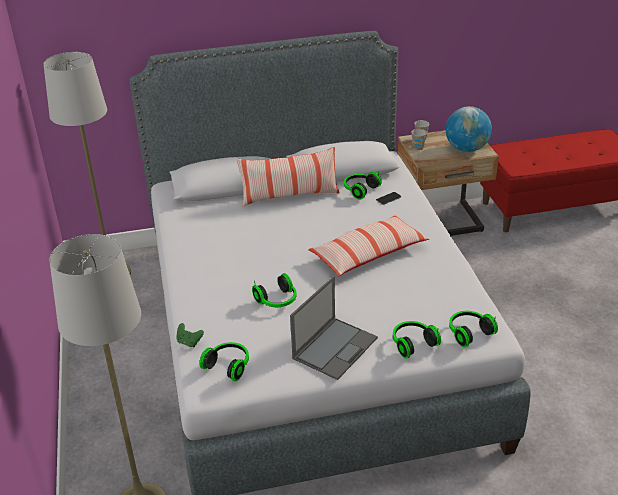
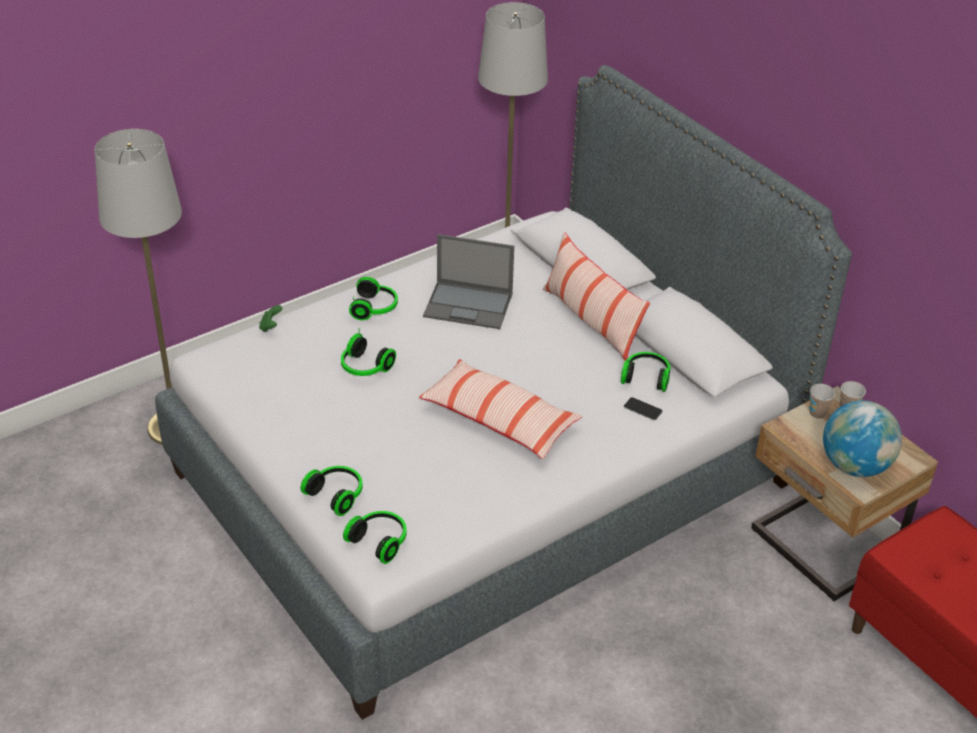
camera: 65 degrees right, 5 degrees up
(228, 366) = (242, 363): headphones -> headphones (375, 308)
(335, 347) = (304, 434): laptop -> laptop (469, 305)

